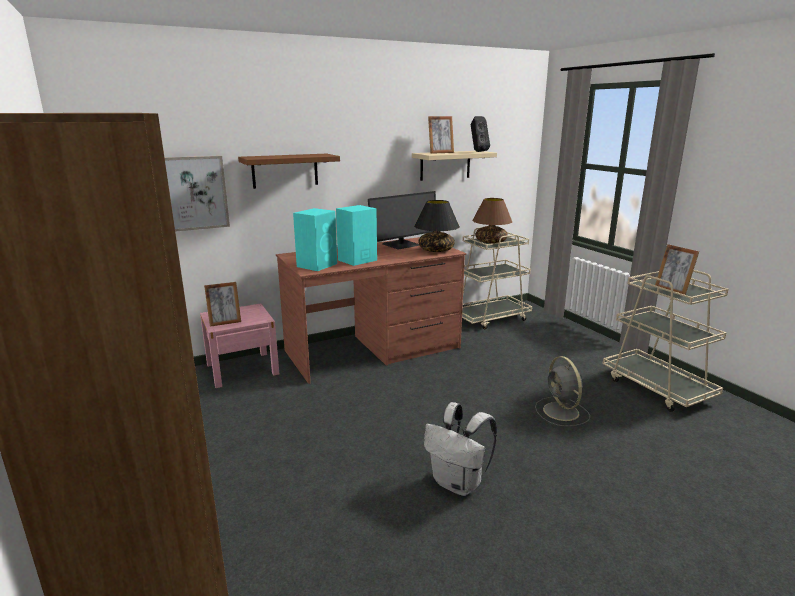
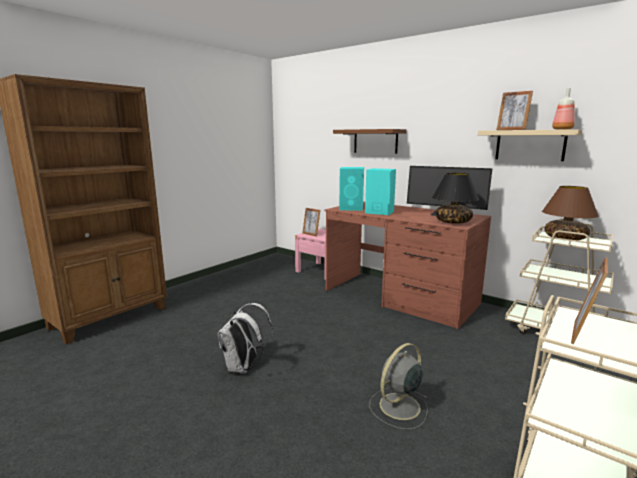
camera: 65 degrees right, 5 degrees down
(195, 193) = (324, 152): picture -> none
(477, 151) = (563, 129): black speaker -> bottle

